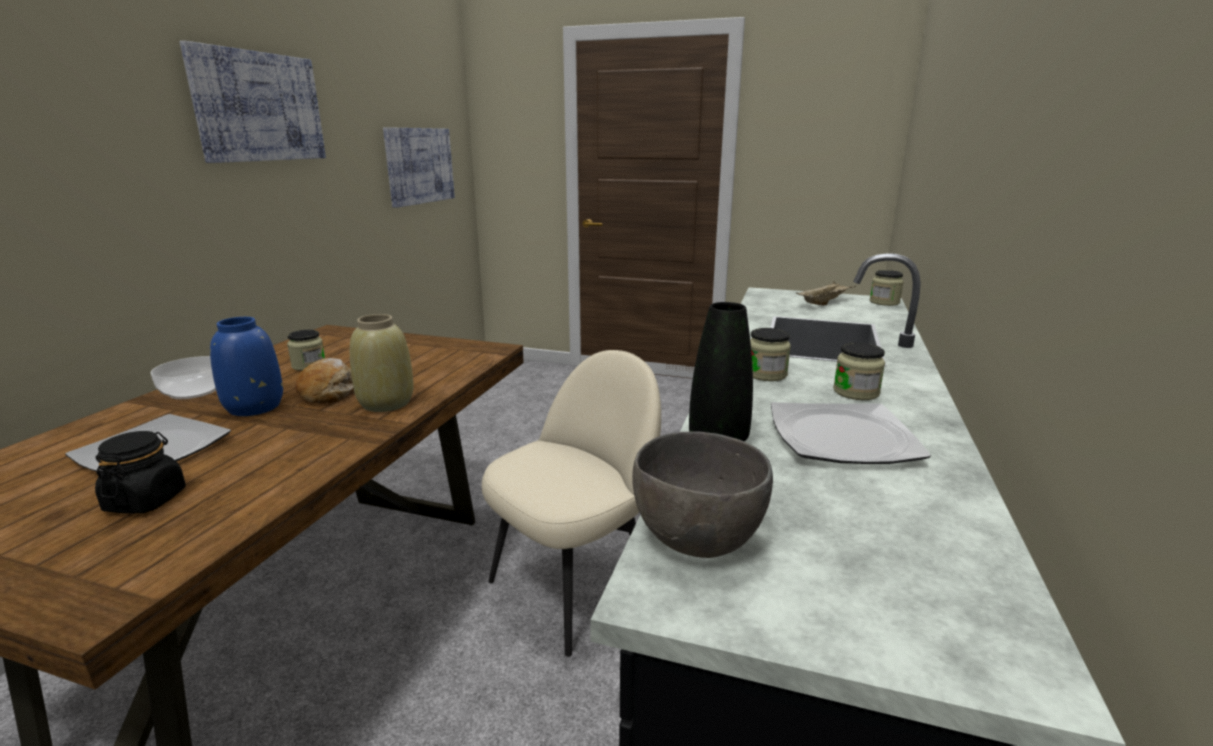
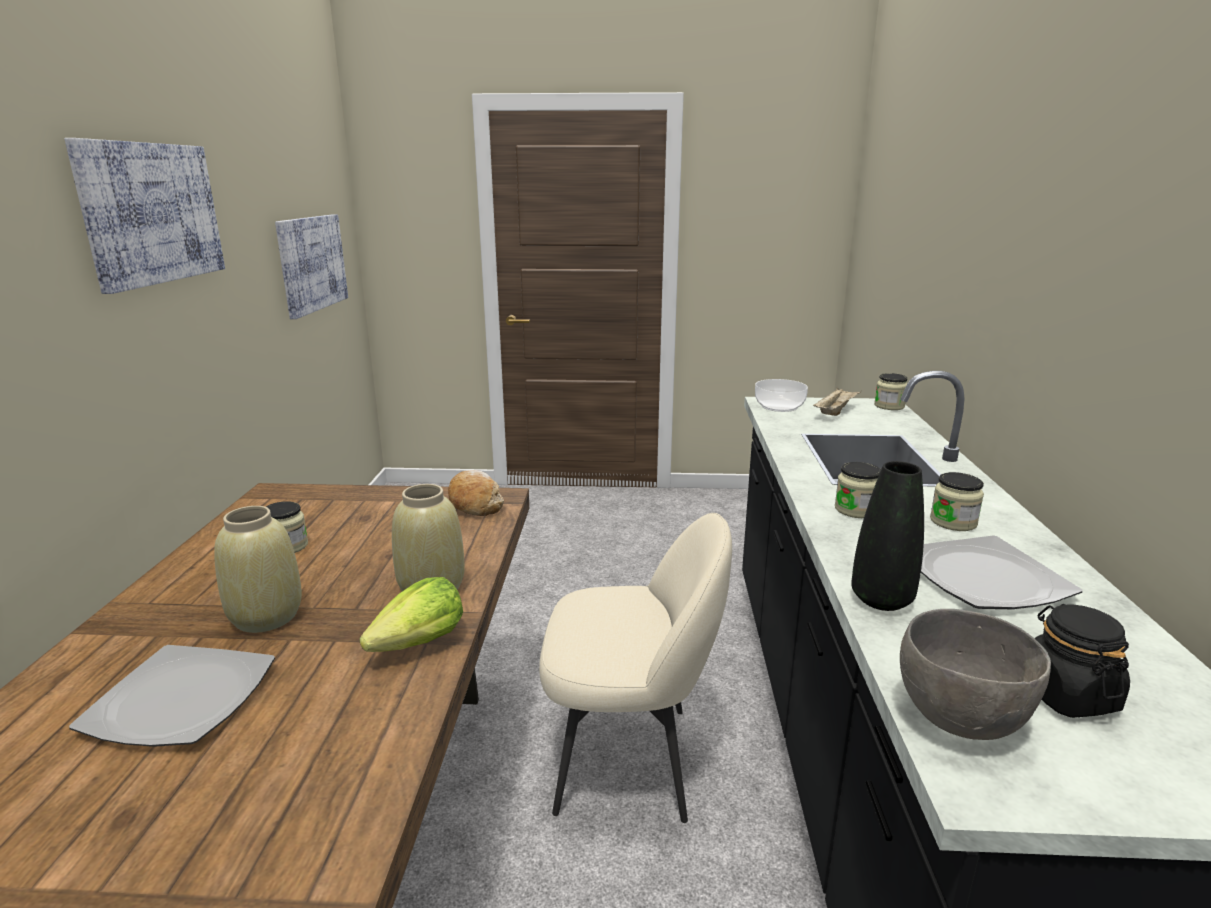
camera: 15 degrees left, 0 degrees up
(146, 500) = (237, 773): black jar -> black jar (1066, 695)
(194, 390) = (160, 603): bowl -> bowl (779, 406)
(254, 407) = (265, 616): blue vase -> beige vase
(328, 391) = (345, 581): bread -> bread (474, 503)
(344, 437) = (420, 643): none -> lettuce
(574, 588) = (629, 758): beige chair -> beige chair turned 60 degrees clockwise

